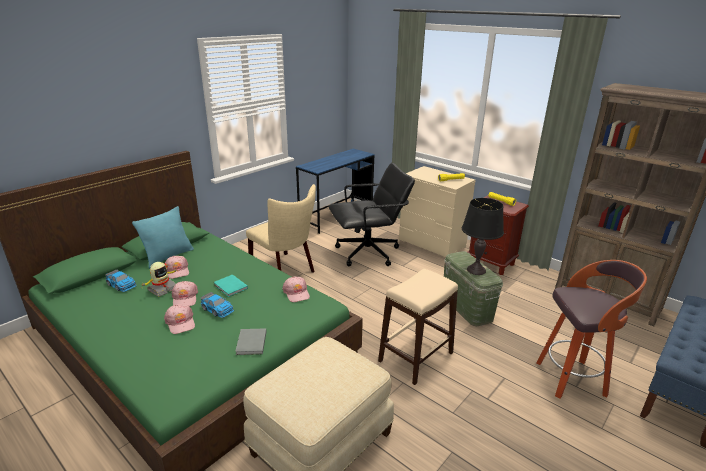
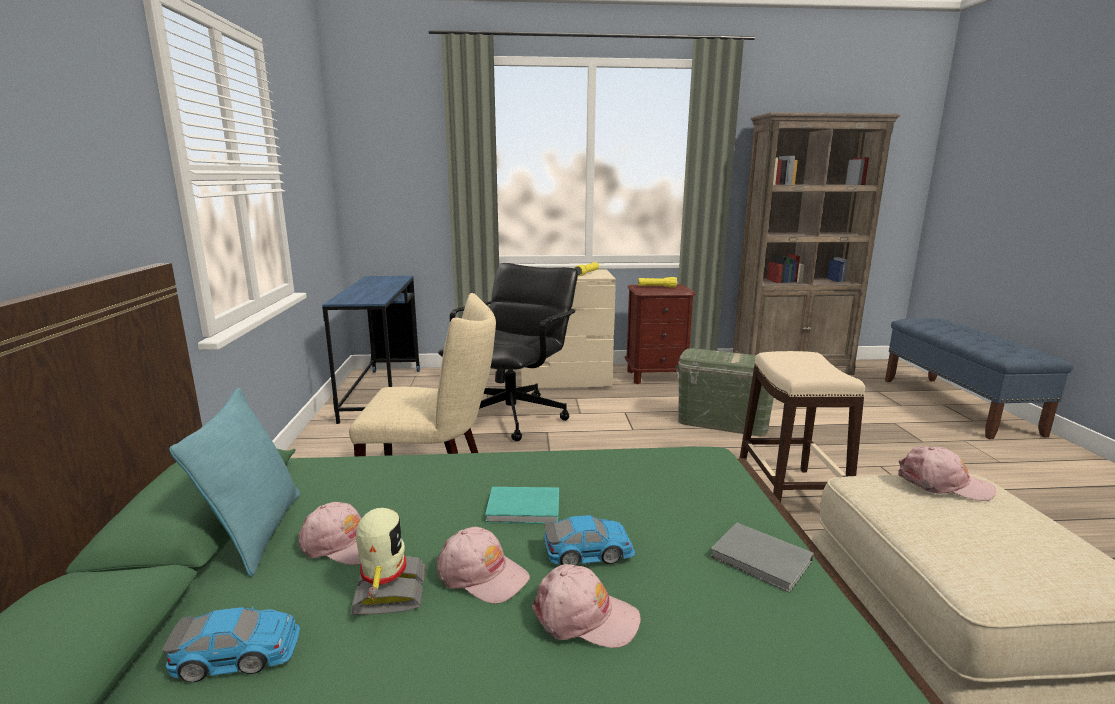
camera: 45 degrees left, 10 degrees down
(296, 293) = (640, 462): pink cap -> pink cap (943, 483)
(476, 270) = (739, 358): black table lamp -> none
(572, 379) = (909, 437): stool -> none

